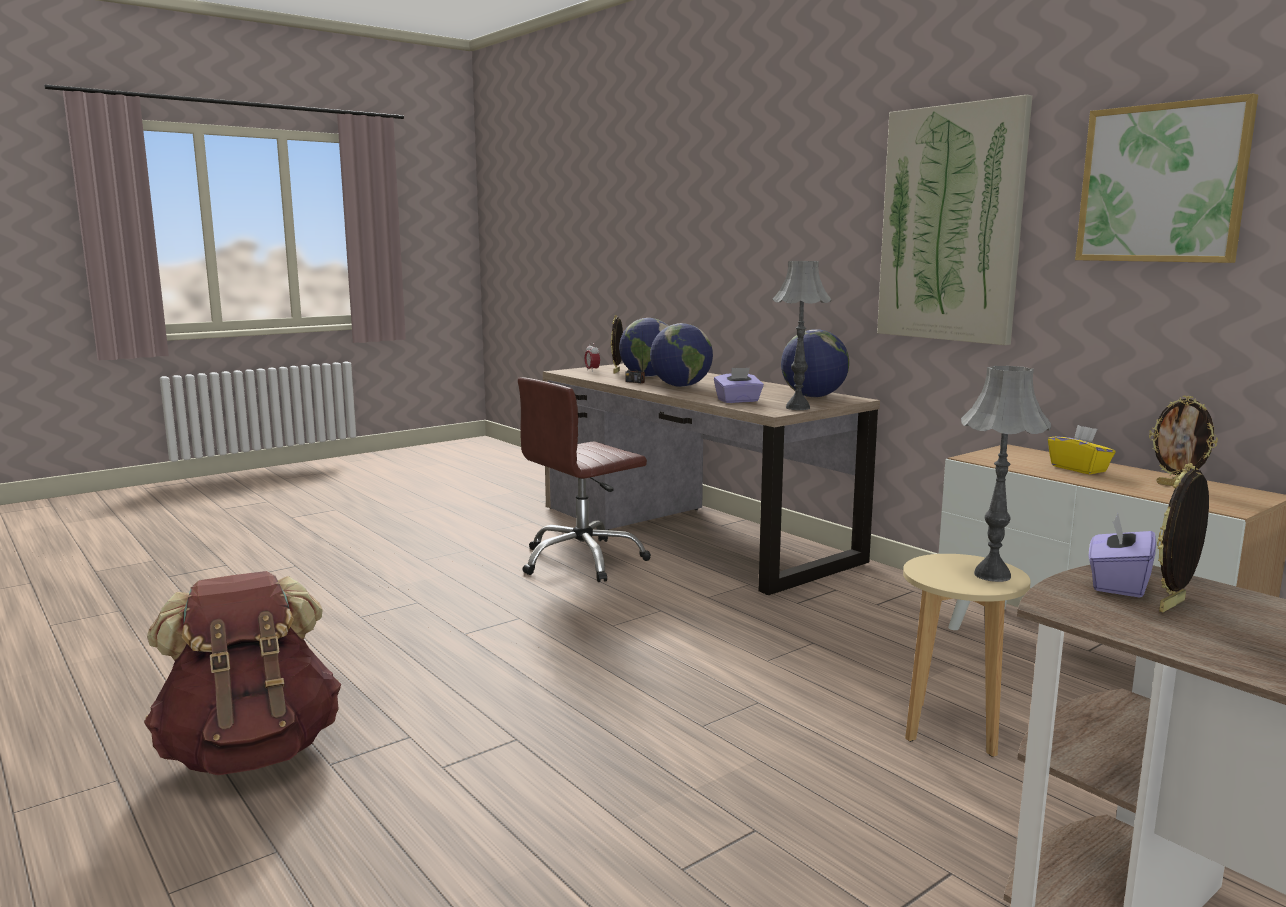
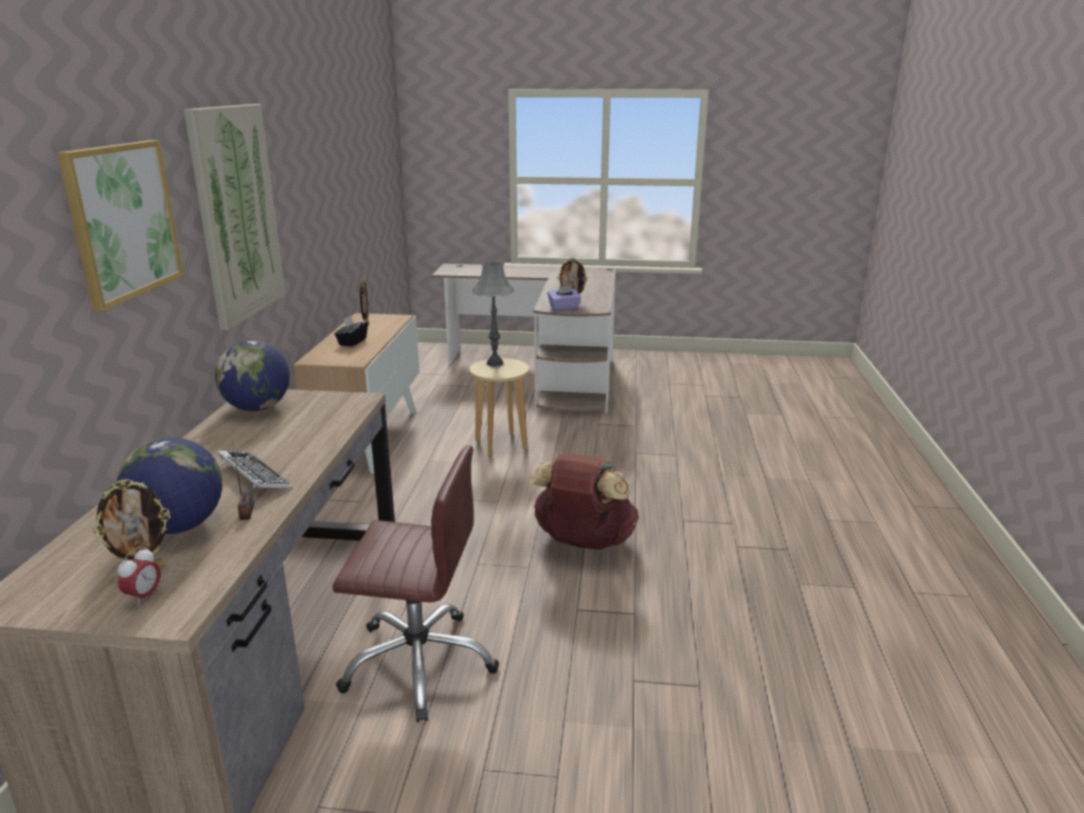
camera: 135 degrees left, 10 degrees up
(252, 751) = (830, 576): brown backpack -> brown backpack (583, 542)
(681, 386) = (254, 476): globe -> keyboard
(738, 401) = (323, 423): purple tissue box -> none
(798, 408) = (331, 397): grey table lamp -> none
(1079, 469) = (352, 342): yellow tissue box -> black tissue box
(1162, 183) = (302, 167): picture -> picture (122, 221)

